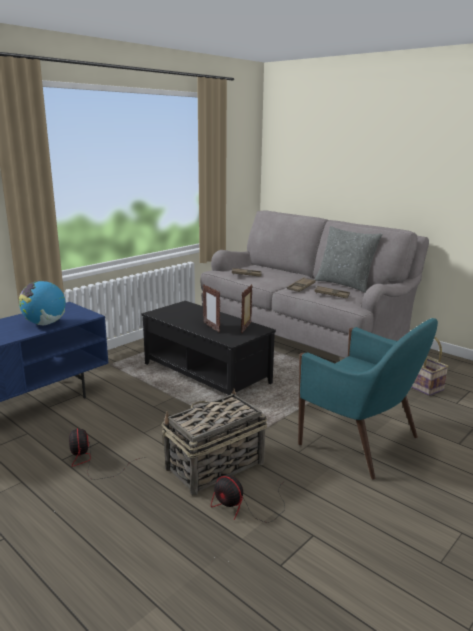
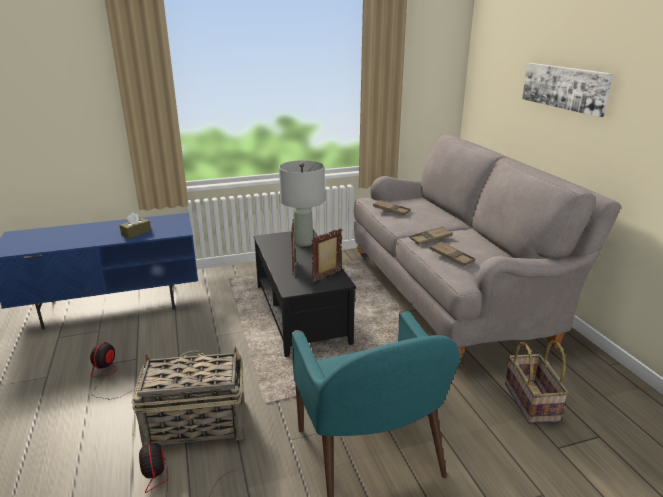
camera: 30 degrees right, 5 degrees up
(44, 323) = (136, 233): globe -> brown tissue box
(193, 310) = (303, 242): none -> grey table lamp
(344, 284) = (492, 245): grey pillow -> none
(365, 164) = (564, 87): none -> picture

